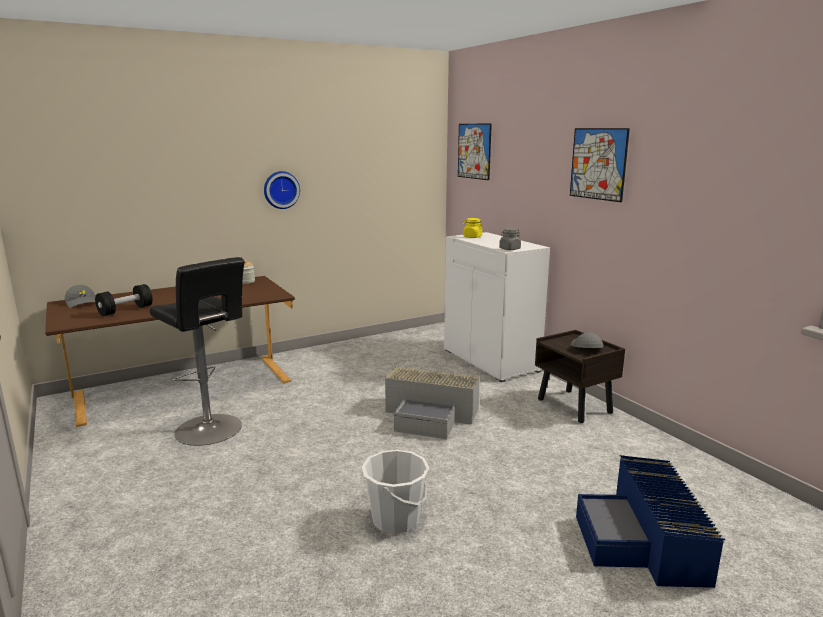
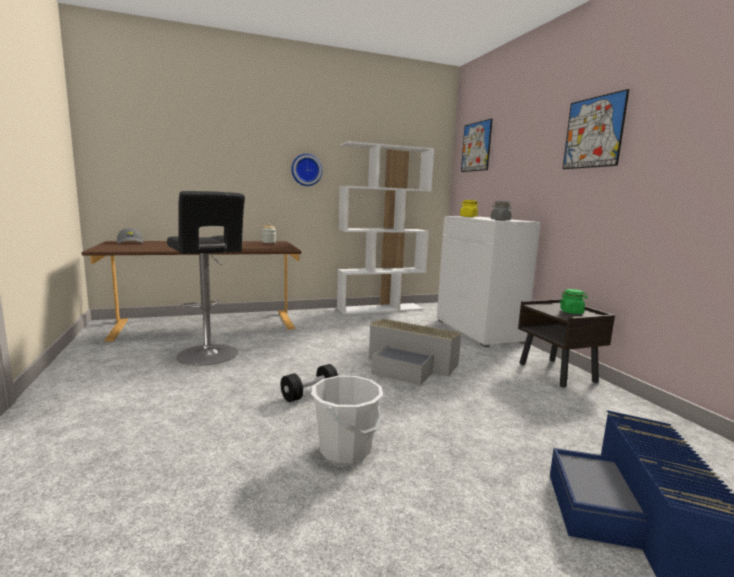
camera: 10 degrees right, 5 degrees down
(126, 310) = (157, 247): black dumbbell -> black dumbbell (310, 394)
(378, 340) = (380, 309): none -> white bookcase
(585, 348) = (571, 312): grey cap -> green jar

